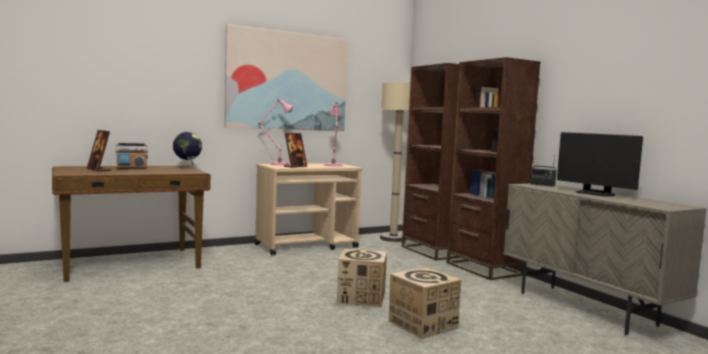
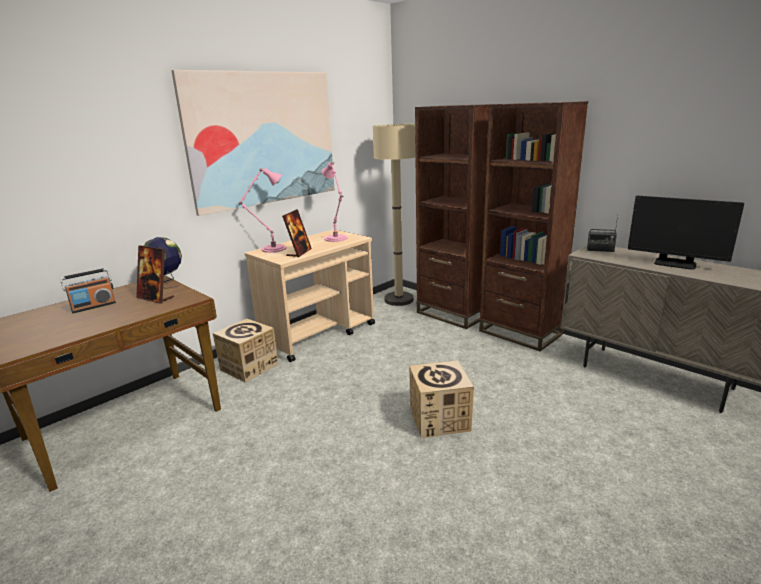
camera: 15 degrees left, 15 degrees up
(98, 170) = (49, 325): picture frame -> picture frame (156, 298)
(422, 324) = (535, 453): cardboard box -> cardboard box (248, 367)

